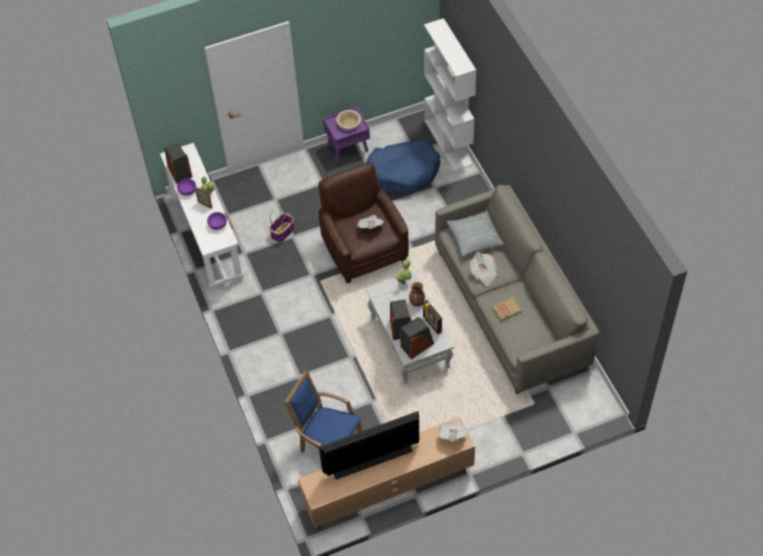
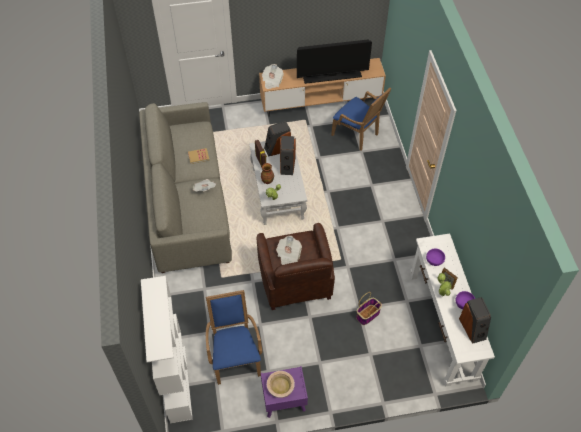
camera: 170 degrees left, 0 degrees up
(403, 172) = (235, 356): blue dog bed -> blue armchair
(475, 237) = (199, 221): pillow -> none

